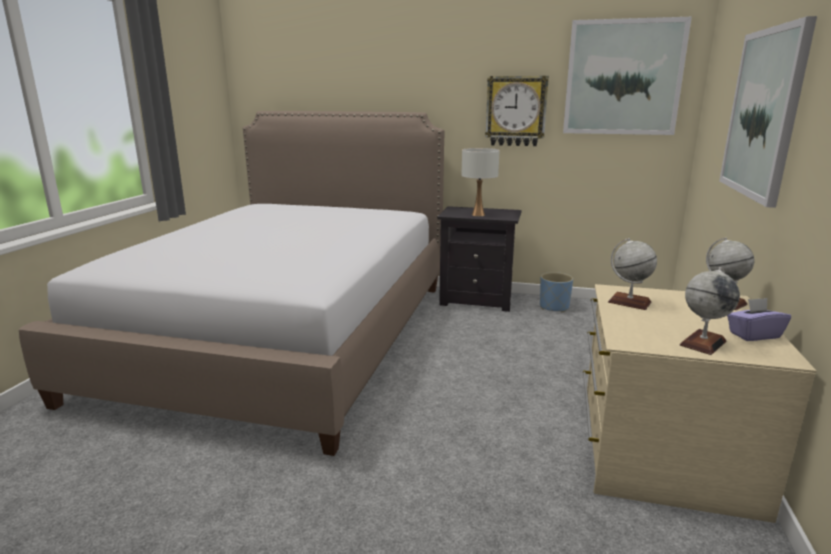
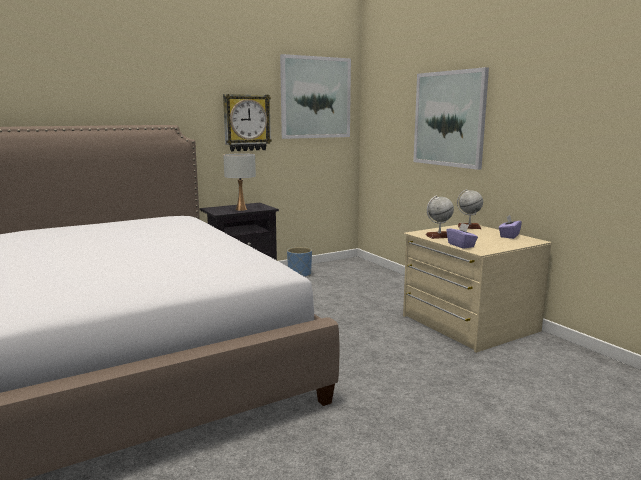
camera: 45 degrees left, 5 degrees down
(621, 324) = (461, 245): none -> purple tissue box
(702, 343) = (503, 243): globe -> none

